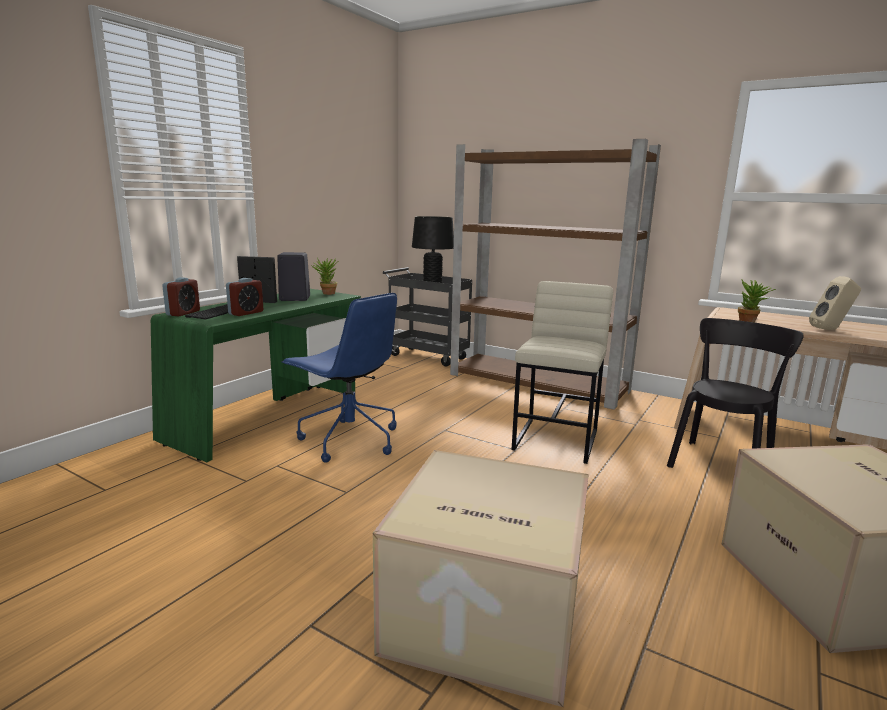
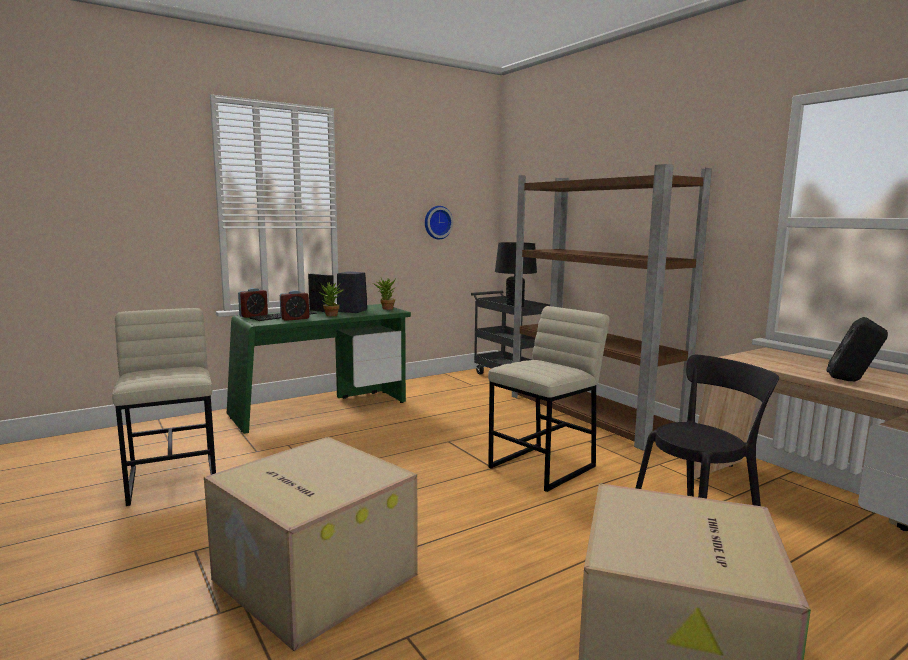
camera: 25 degrees right, 5 degrees down
(171, 539) = (172, 478): none -> beige chair
(346, 439) = (359, 435): blue office chair -> none
(348, 194) = (437, 222): none -> wall clock
(750, 321) = (762, 364): potted plant -> potted plant (332, 315)
(830, 330) = (852, 381): beige speaker -> black speaker

